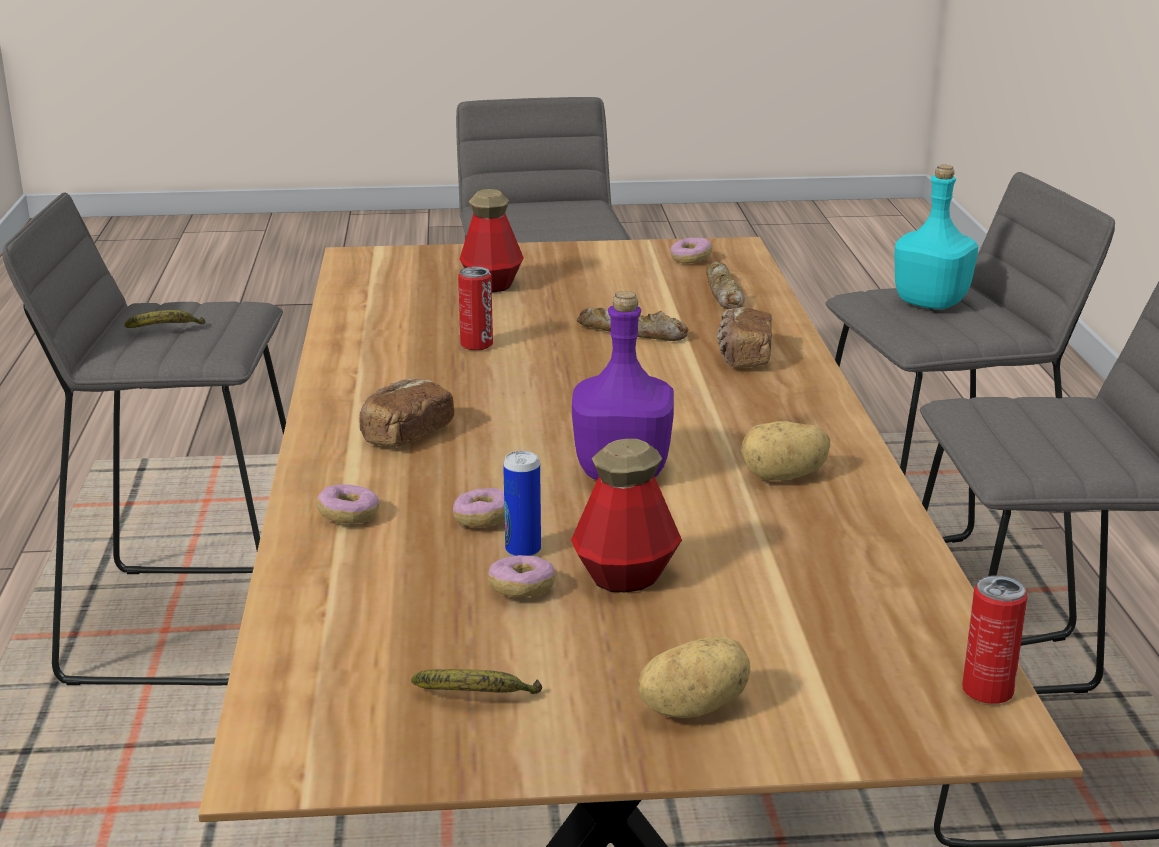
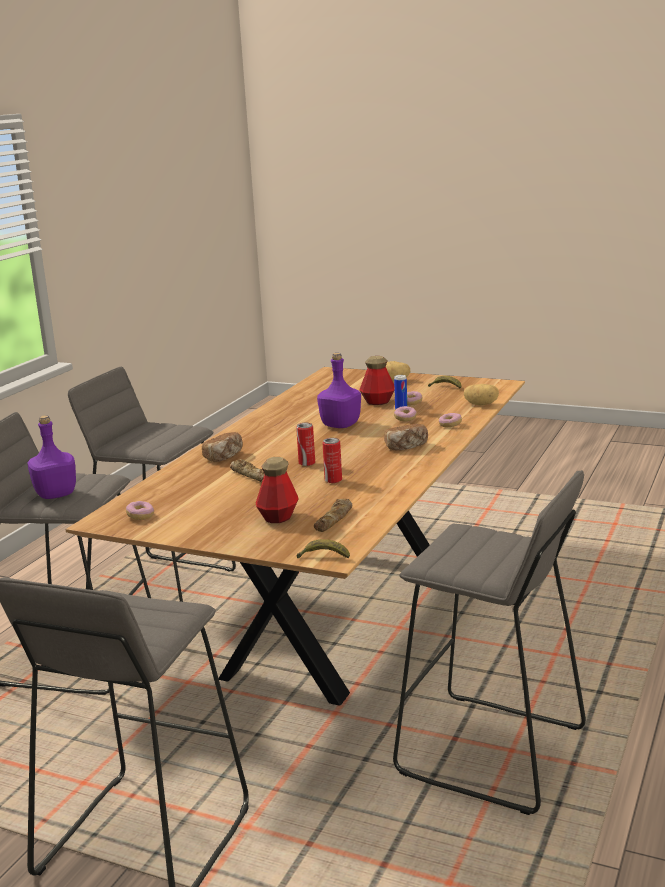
camera: 150 degrees left, 5 degrees down
(166, 331) = (486, 550): banana -> banana (324, 557)
(722, 293) = (169, 490): bread -> bread (334, 519)
(784, 477) = (289, 417): potato -> potato (481, 404)
(930, 303) = (57, 494): turquoise bottle -> purple bottle
(987, 692) = (321, 375): can -> can (307, 463)

